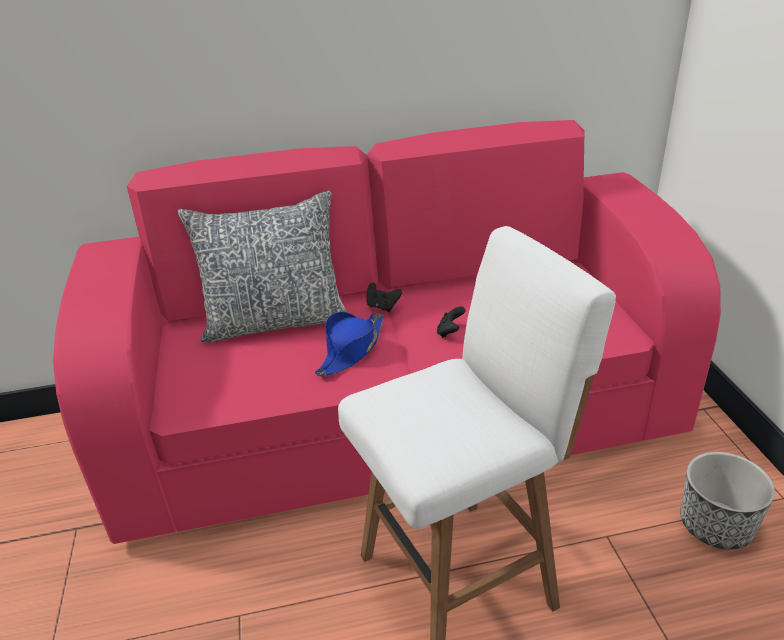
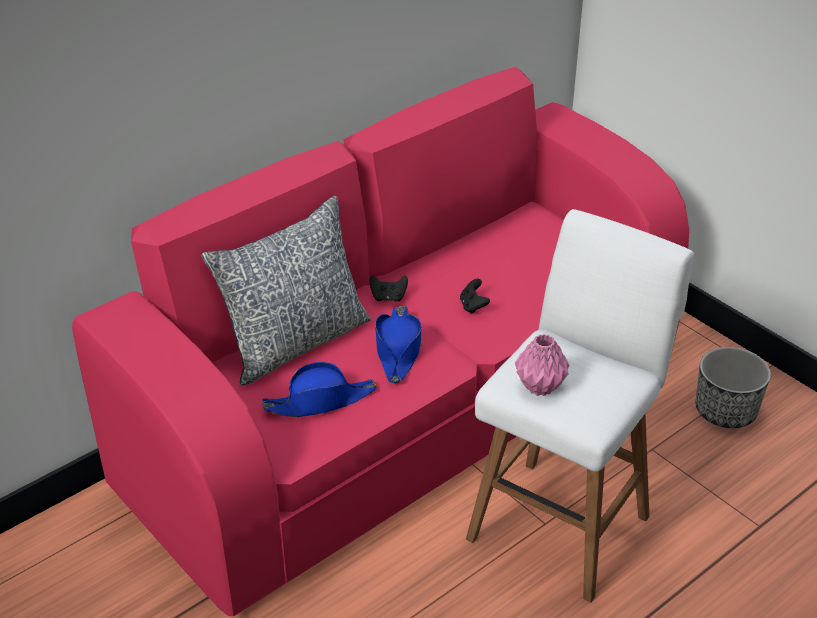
camera: 30 degrees left, 5 degrees up
(249, 373) = (320, 401): none -> blue hat
(400, 410) = (539, 386): none -> pink vase

